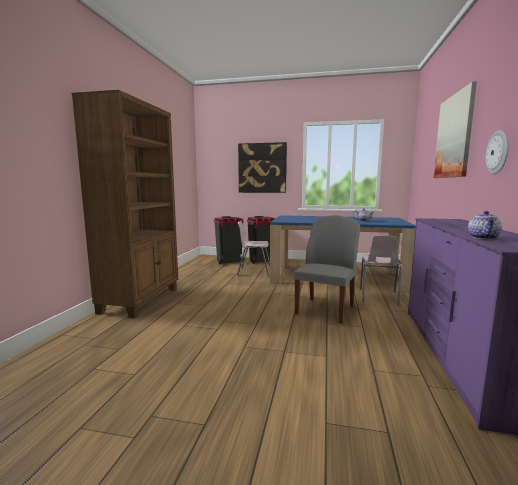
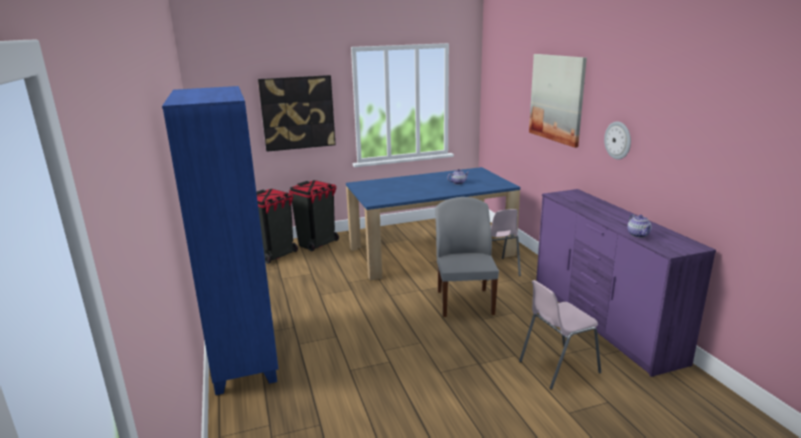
camera: 30 degrees left, 10 degrees up
(141, 300) = (245, 354): brown bookcase -> blue bookcase
(254, 272) = (330, 266): pink chair -> pink chair (557, 366)

